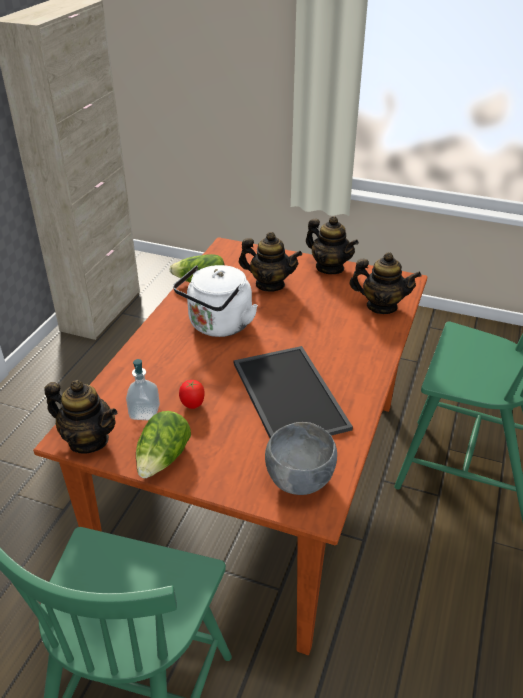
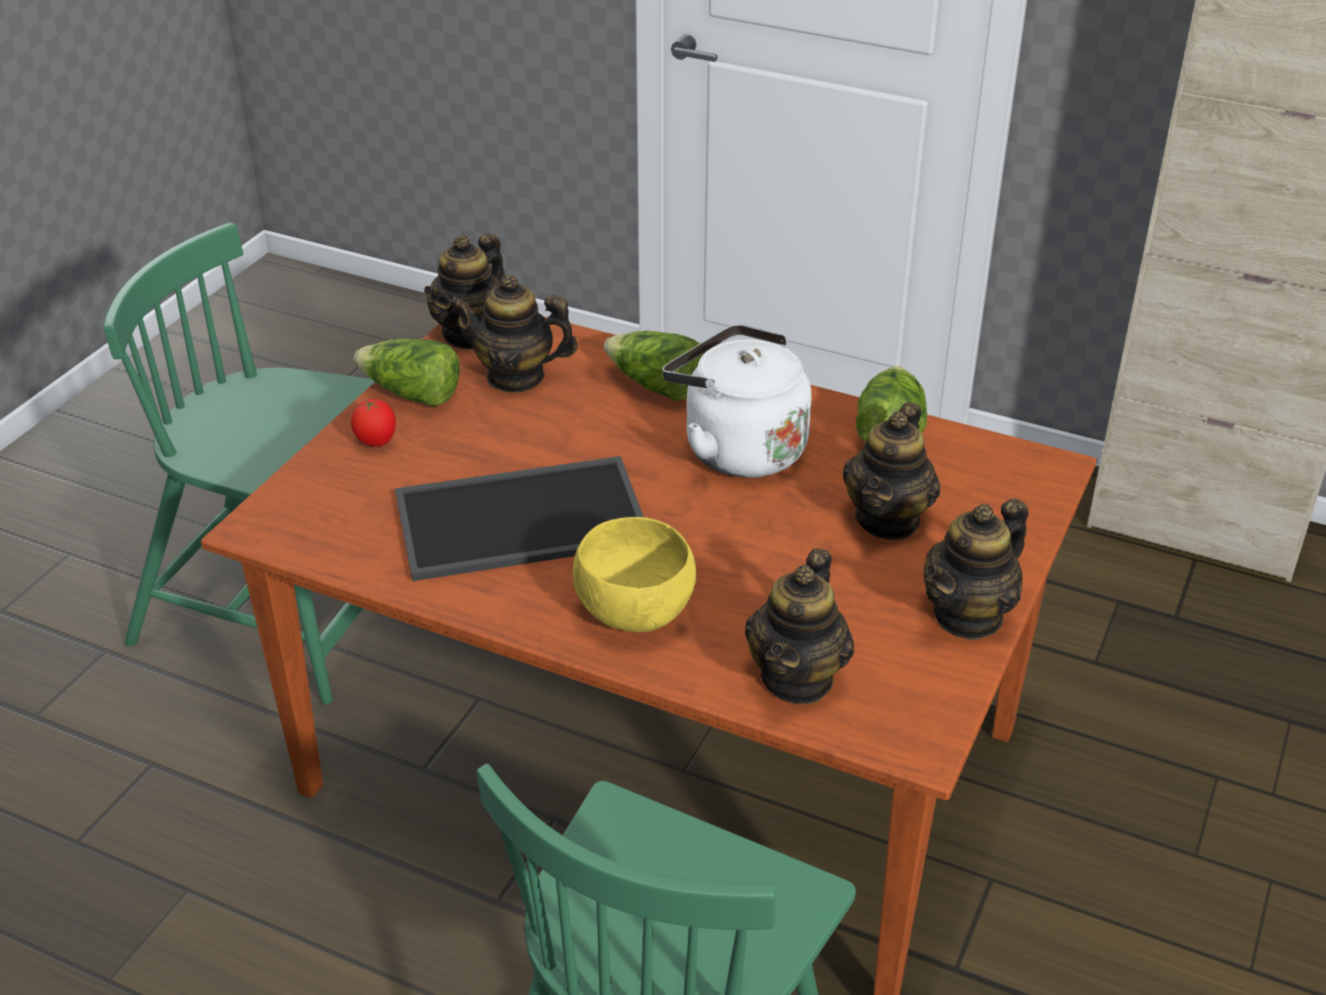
camera: 95 degrees right, 0 degrees up
(144, 412) = (516, 377): soap dispenser -> teapot
(159, 355) = (656, 387): none -> lettuce
(192, 405) = (521, 419): tomato -> tomato (376, 442)
(299, 480) = (322, 513): grey bowl -> none
(354, 351) = (634, 613): none -> yellow bowl

